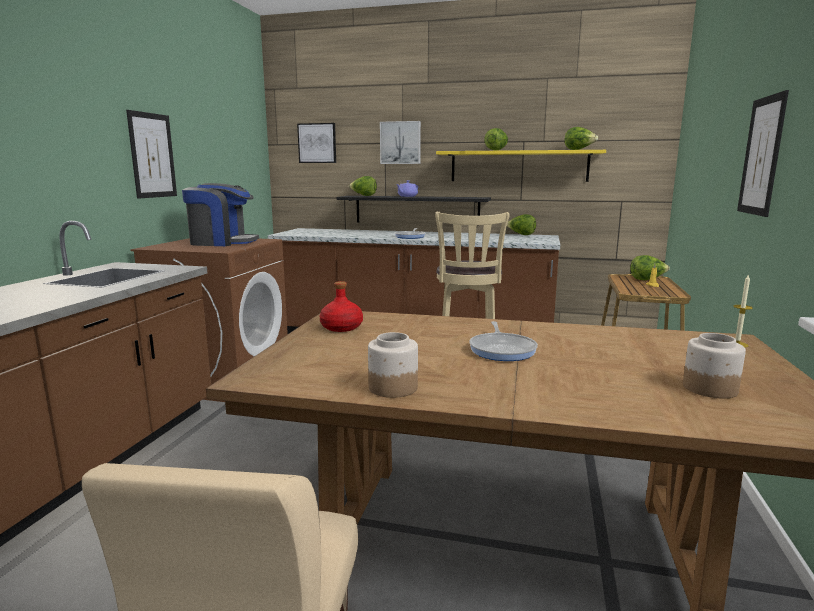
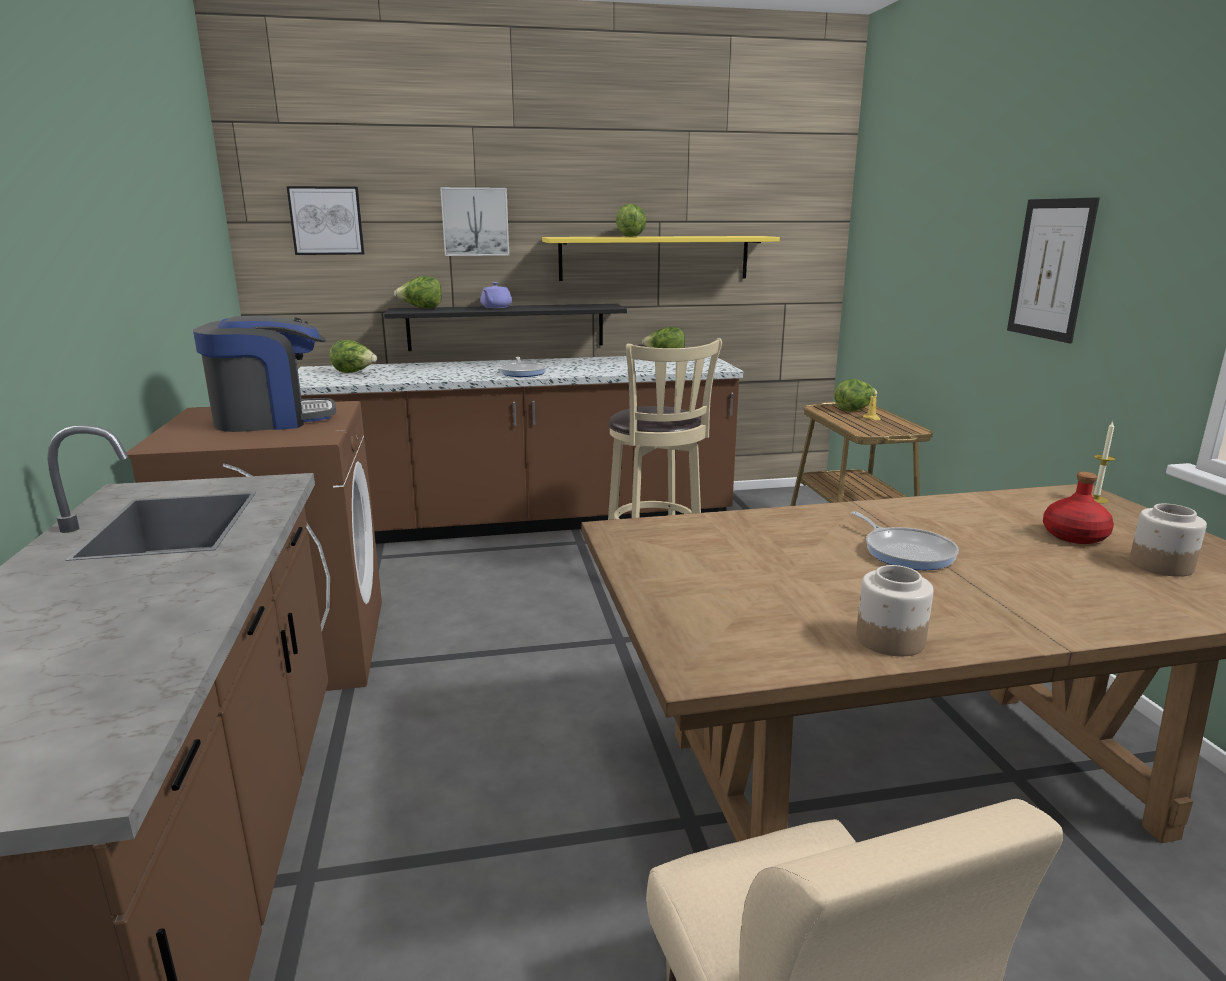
camera: 25 degrees left, 5 degrees up
(152, 155) = (115, 269): picture -> none
(342, 327) = (663, 553): red bottle -> red bottle (1074, 536)
(579, 150) = (741, 236): lettuce -> lettuce (354, 373)

